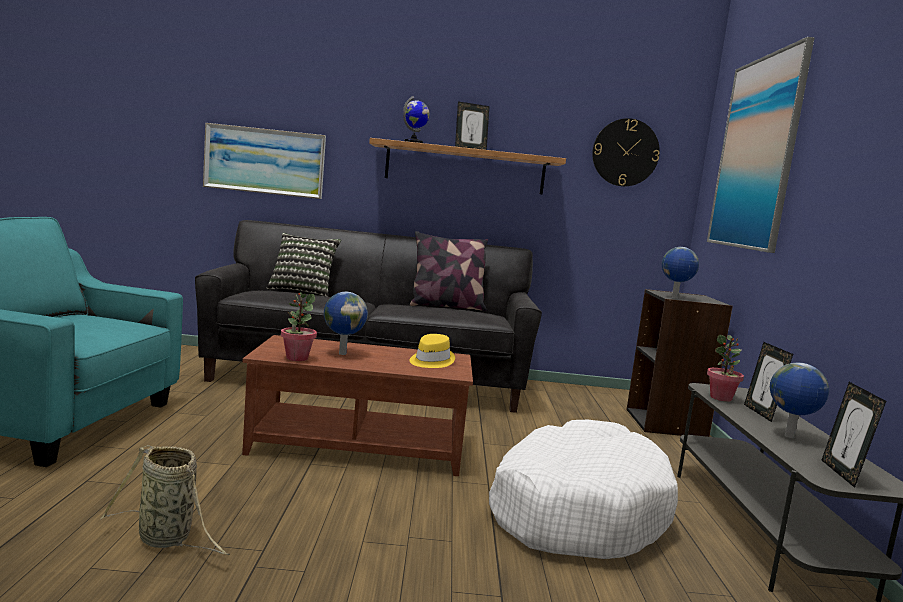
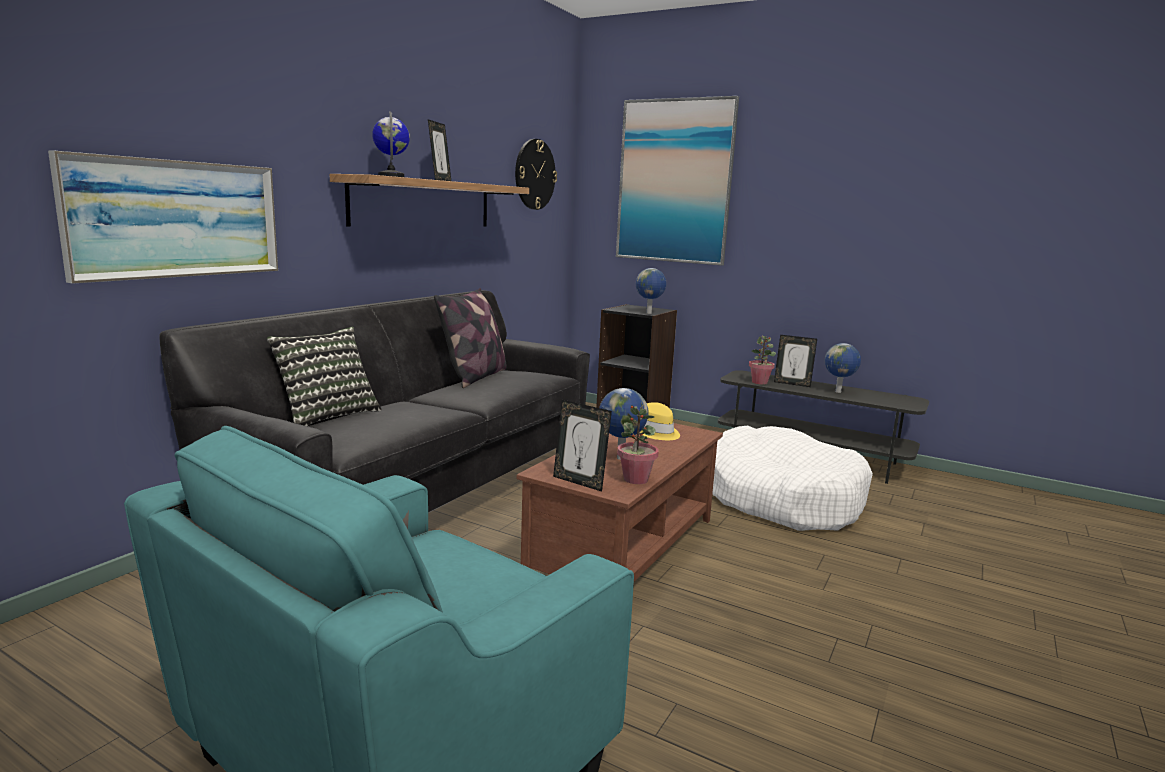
camera: 60 degrees left, 5 degrees up
(168, 539) = (815, 687): basket -> none
(842, 474) = (899, 401): picture frame -> picture frame (579, 482)

